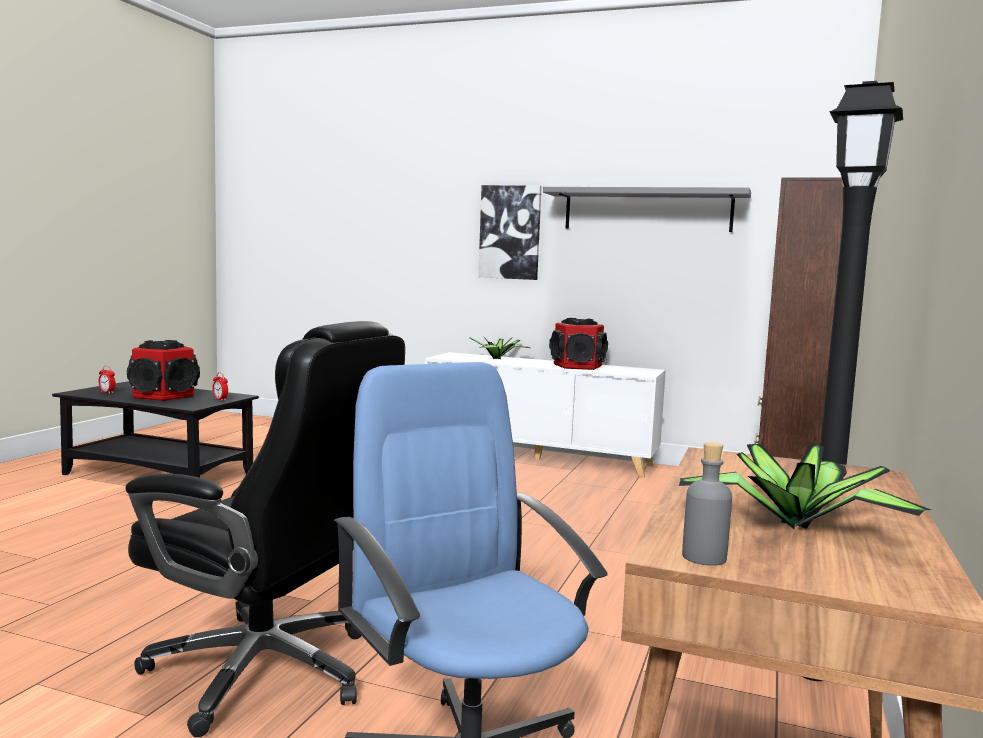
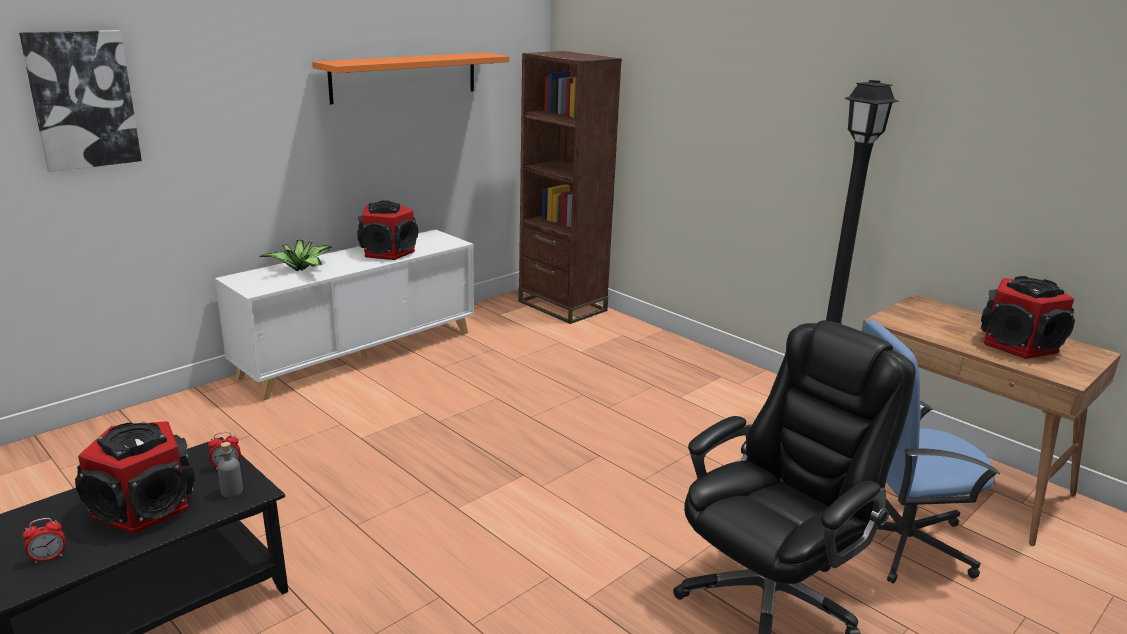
camera: 65 degrees left, 15 degrees up
(510, 232) = (267, 116): picture -> picture (82, 100)
(647, 210) = (405, 77): grey shelf -> orange shelf
(704, 557) = (1072, 375): grey bottle -> grey bottle (232, 491)
(796, 524) = (1018, 344): potted plant -> speaker

